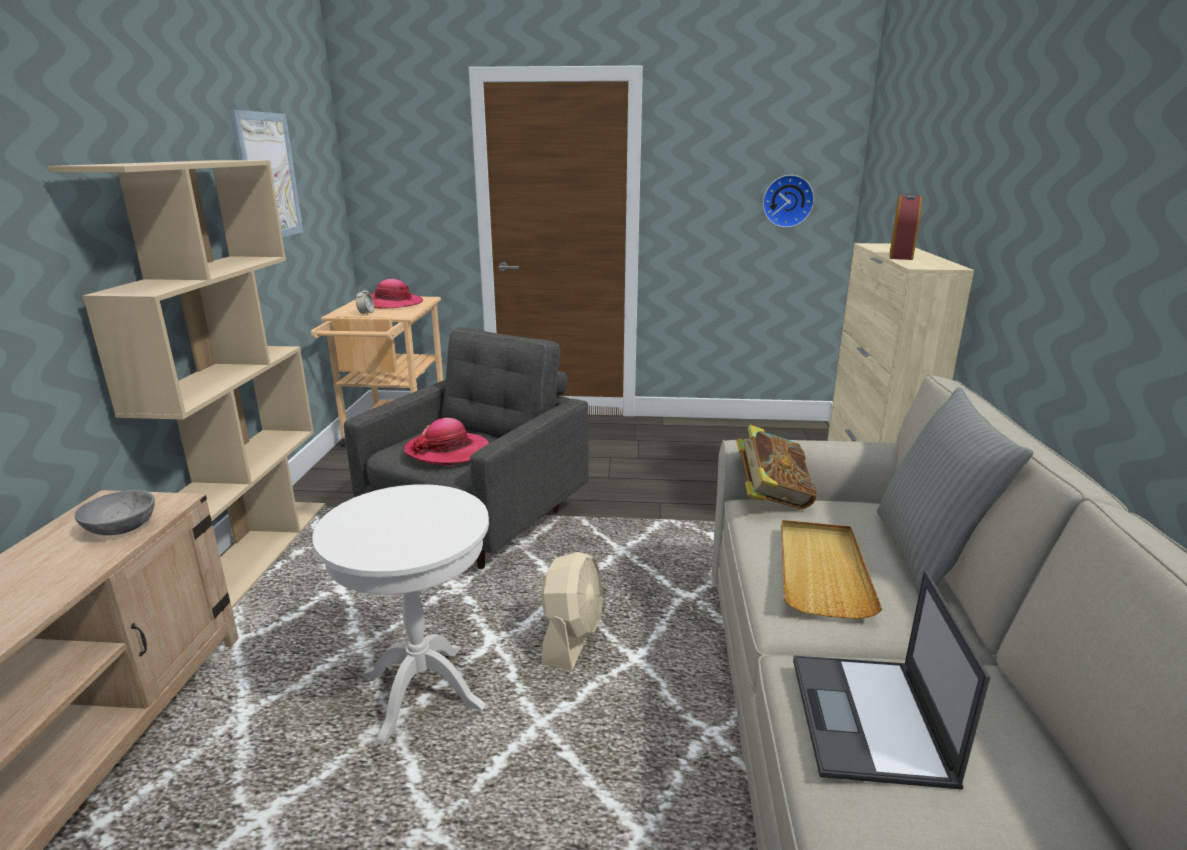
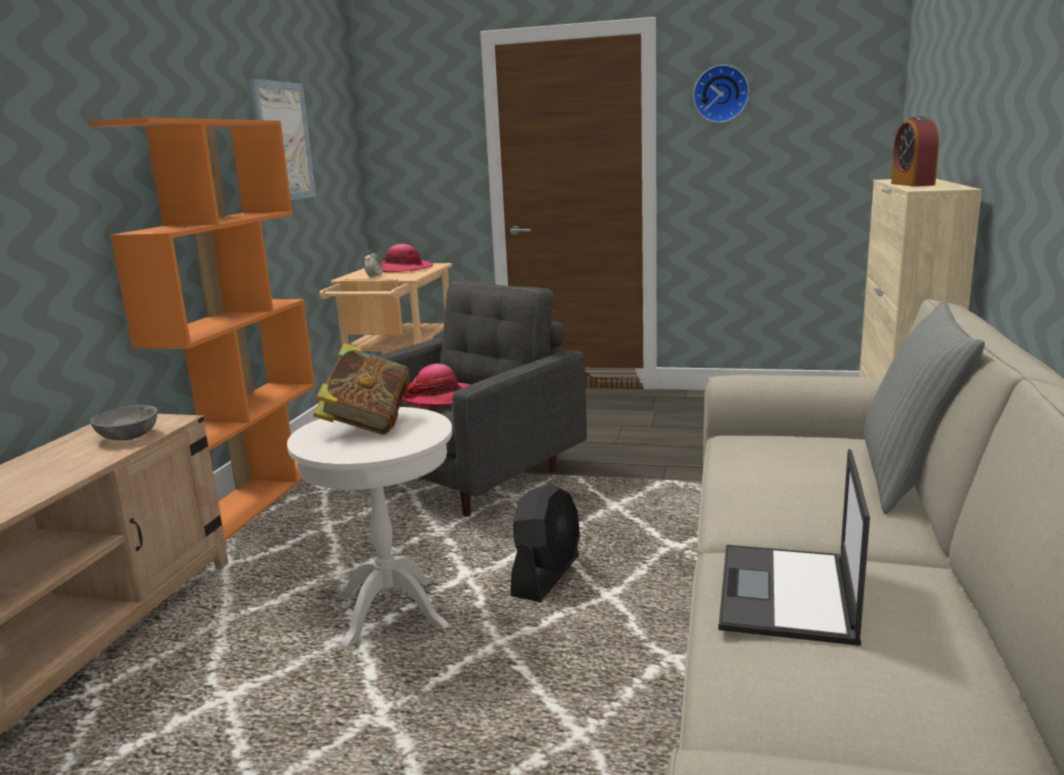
camera: 10 degrees right, 5 degrees down
(256, 551) = (254, 497): beige bookcase -> orange bookcase
(572, 638) = (546, 576): beige fan -> black fan
(771, 497) = (755, 431): book -> book (367, 424)
(787, 201) = (818, 148): wall clock -> wall clock (720, 94)
(821, 570) = (785, 487): beige tray -> none
(900, 256) = (912, 184): alarm clock -> alarm clock turned 150 degrees clockwise

